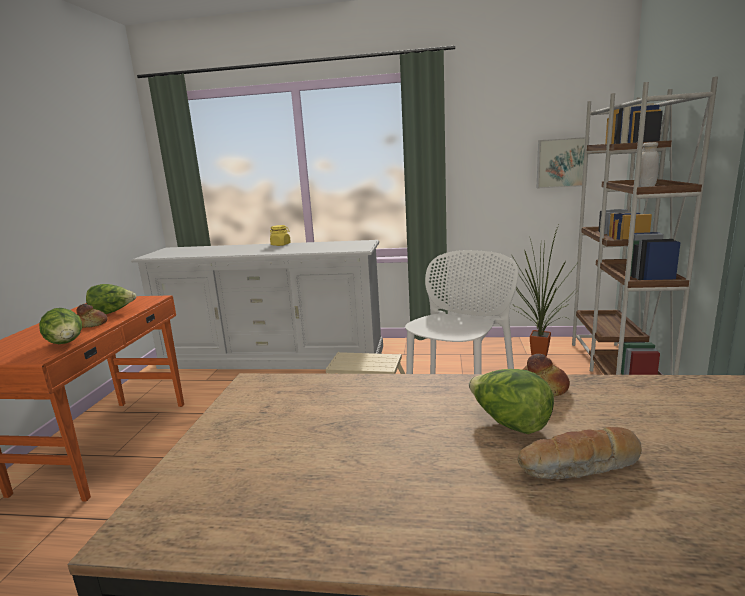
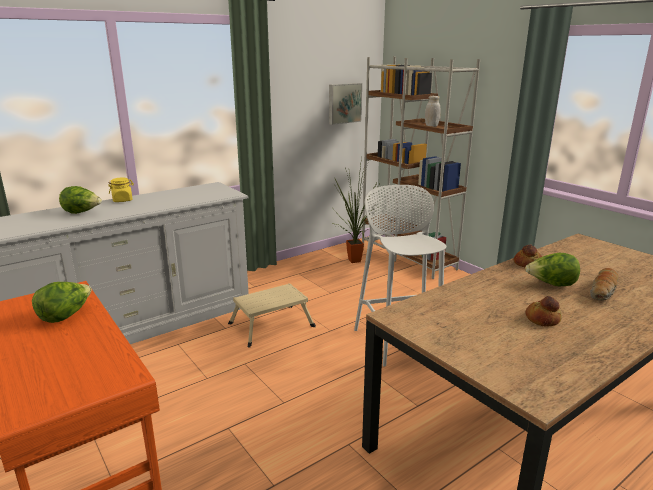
camera: 45 degrees left, 5 degrees up
(66, 344) = (117, 357): lettuce -> lettuce (82, 212)
(92, 324) = (79, 333): bread -> bread (542, 319)

